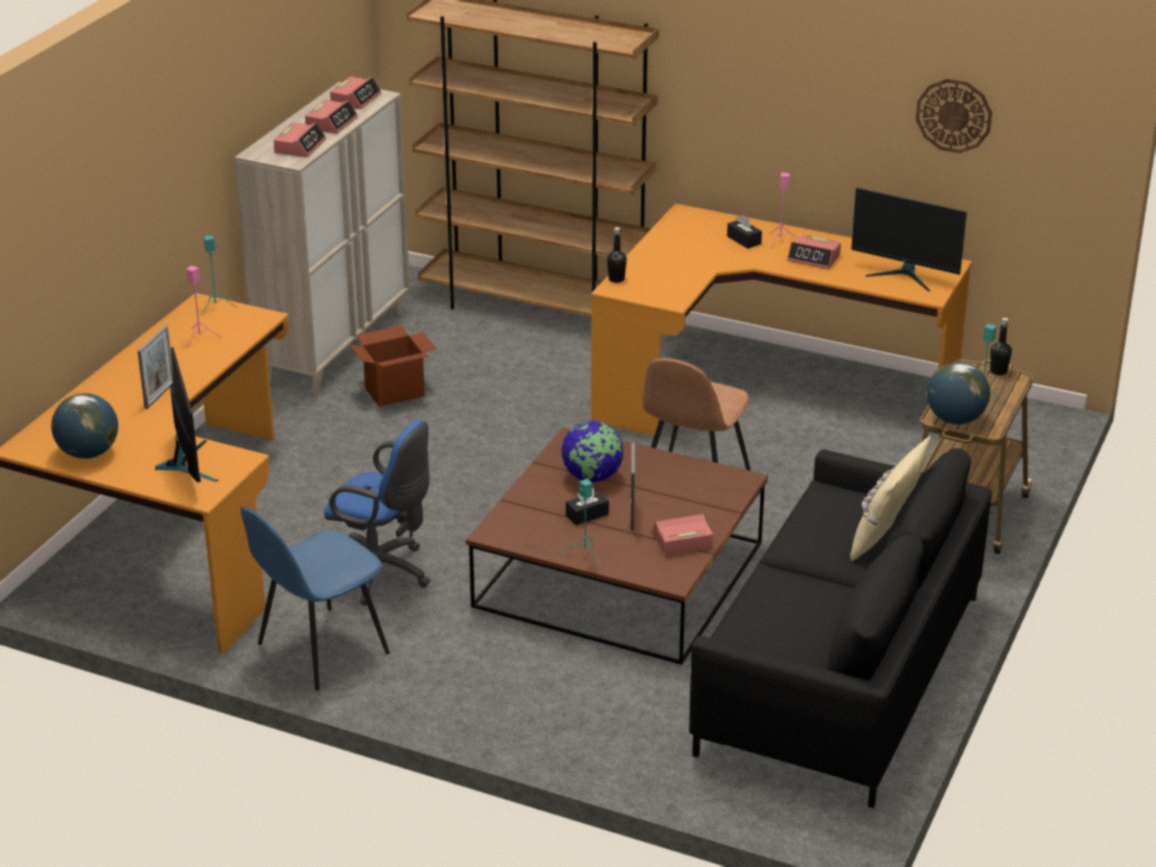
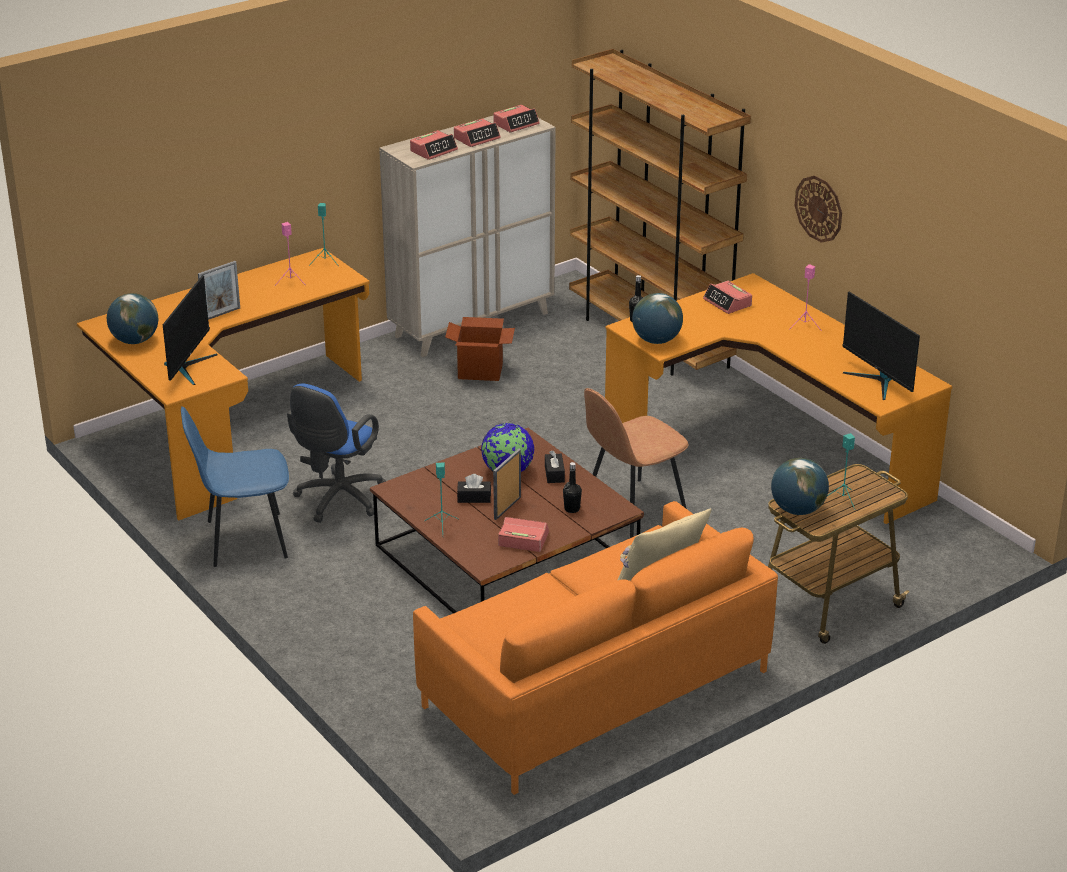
camera: 30 degrees right, 0 degrees up
(381, 574) = (337, 501): blue office chair -> blue office chair turned 60 degrees clockwise
(658, 294) = (657, 340): none -> globe
(744, 240) = (775, 317): black tissue box -> black tissue box (554, 474)
(814, 258) = (816, 347): alarm clock -> alarm clock (727, 303)
(840, 673) = (595, 688): black sofa -> orange sofa
(954, 115) = (949, 247): wall clock -> wall clock (819, 208)
(998, 371) = (881, 483): black bottle -> black bottle (572, 509)

